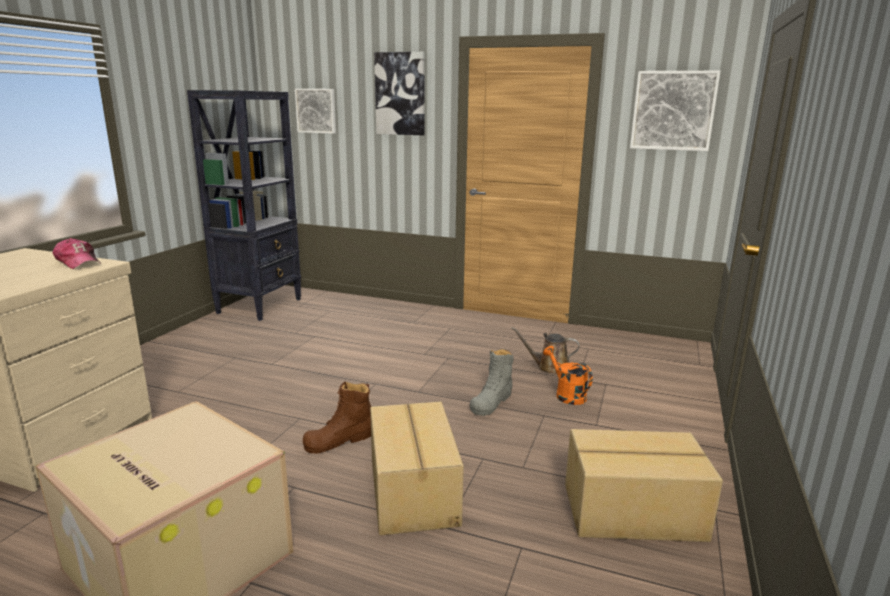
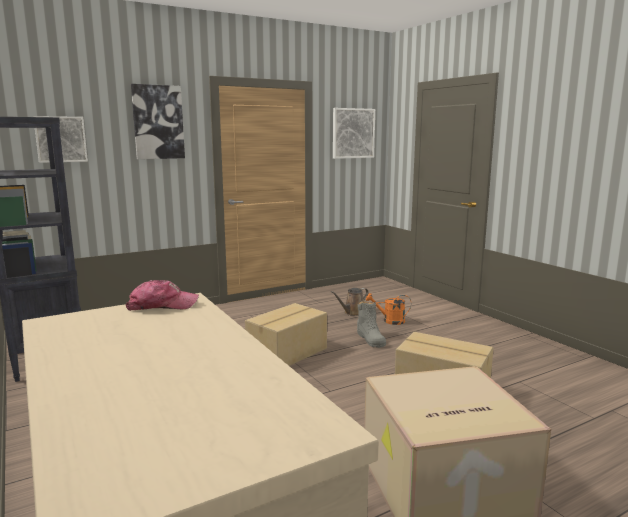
camera: 50 degrees left, 5 degrees down
(340, 440) = (355, 394): brown boot -> none
(634, 513) = (514, 349): cardboard box -> cardboard box (288, 353)

